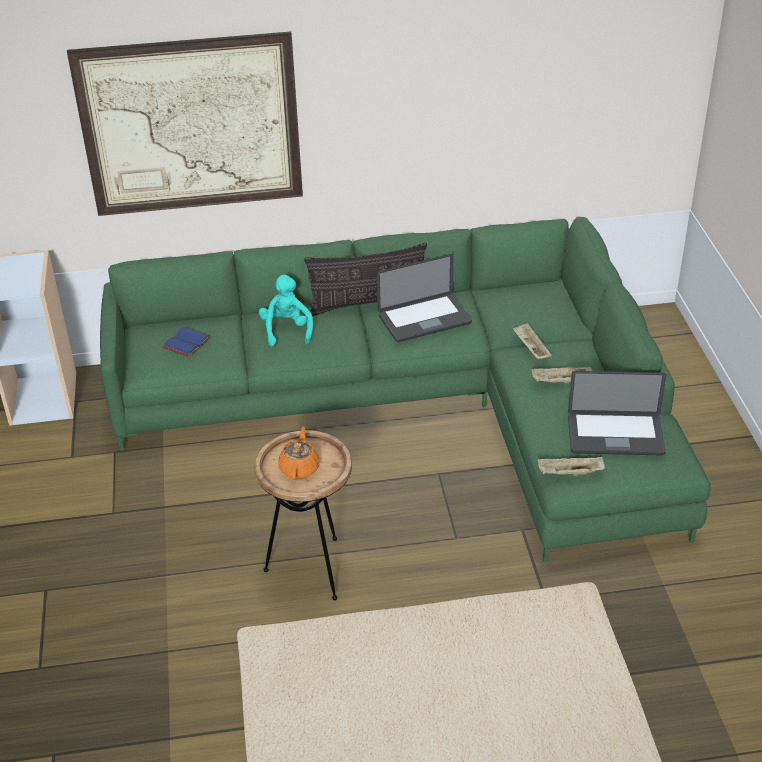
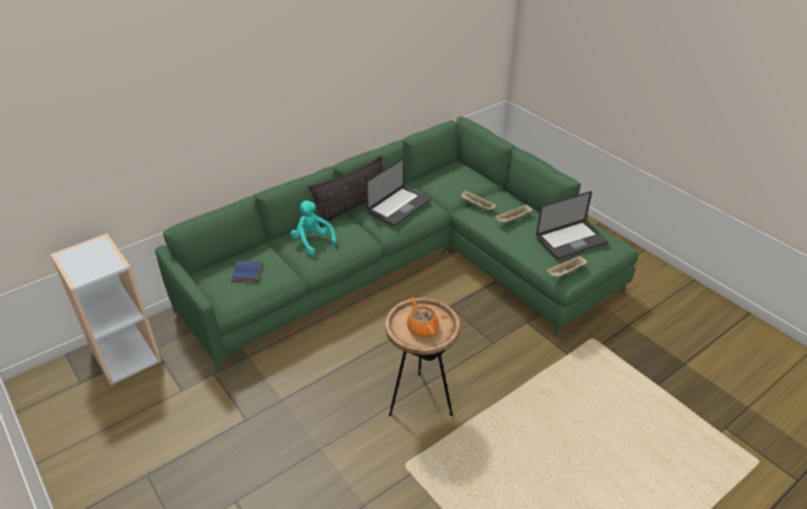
camera: 30 degrees left, 0 degrees up
(191, 125) = (207, 103): picture -> none

